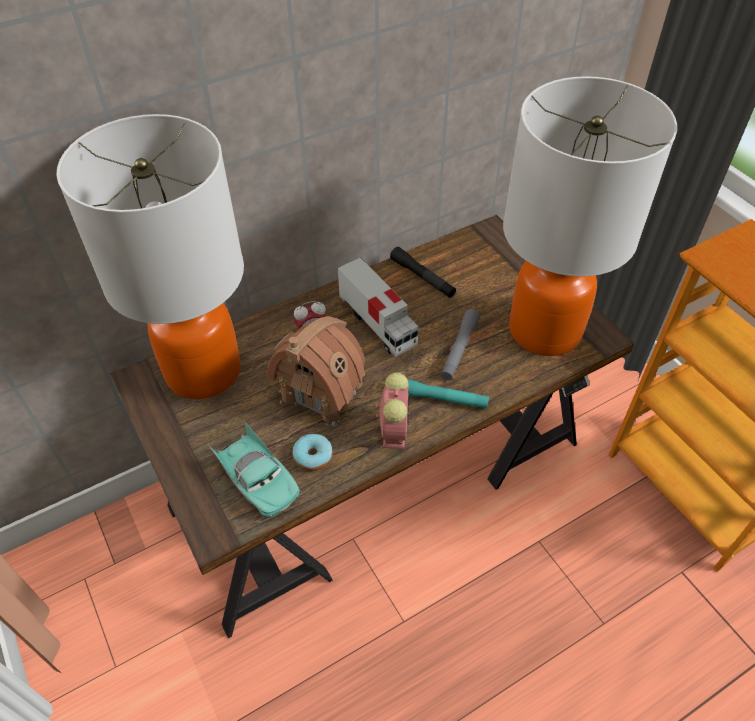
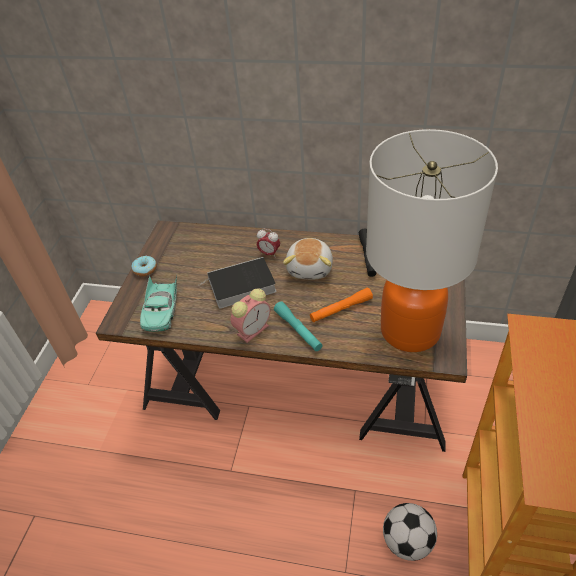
camera: 45 degrees right, 5 degrees down
(204, 371) = (197, 242): table lamp -> none
(313, 456) = (198, 316): donut -> donut (145, 269)
(322, 391) = (240, 286): toy house -> book
(378, 323) = (310, 268): toy truck -> plush toy
(459, 349) = (341, 309): grey flashlight -> orange flashlight
(623, 550) = (407, 541): none -> football

